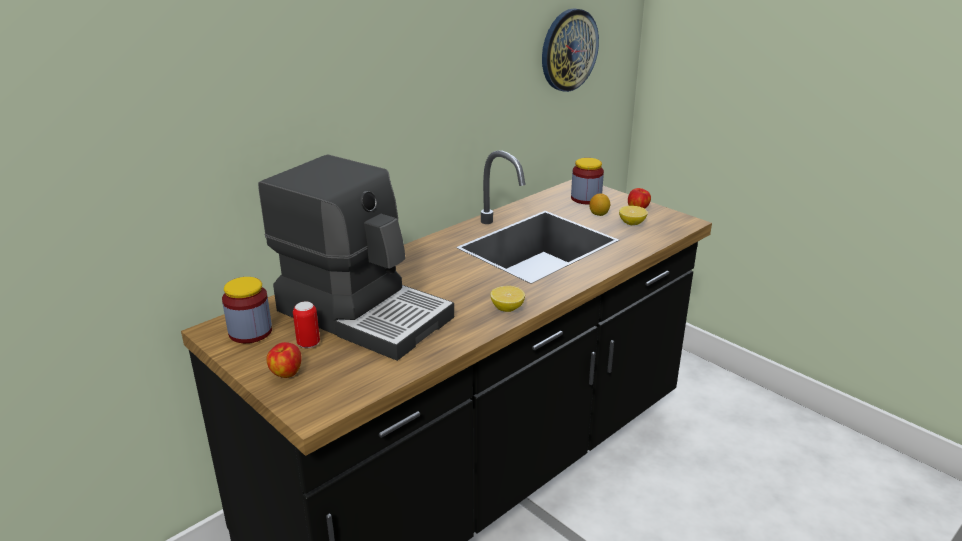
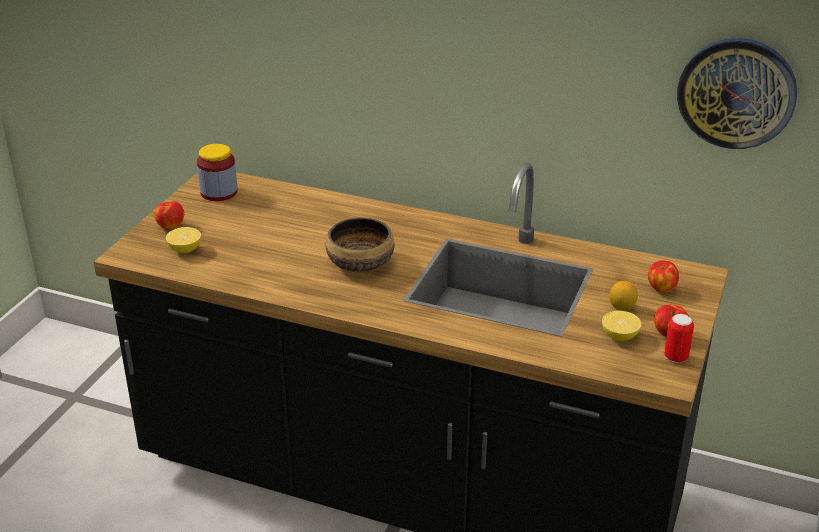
camera: 65 degrees right, 5 degrees up
(308, 343) = (217, 221): can -> can (675, 357)
(364, 313) = (281, 230): coffee machine -> none
(458, 287) = (361, 262): none -> bowl
(507, 308) = (340, 299): lemon -> lemon (185, 250)
(586, 198) = (661, 289): jar -> apple

